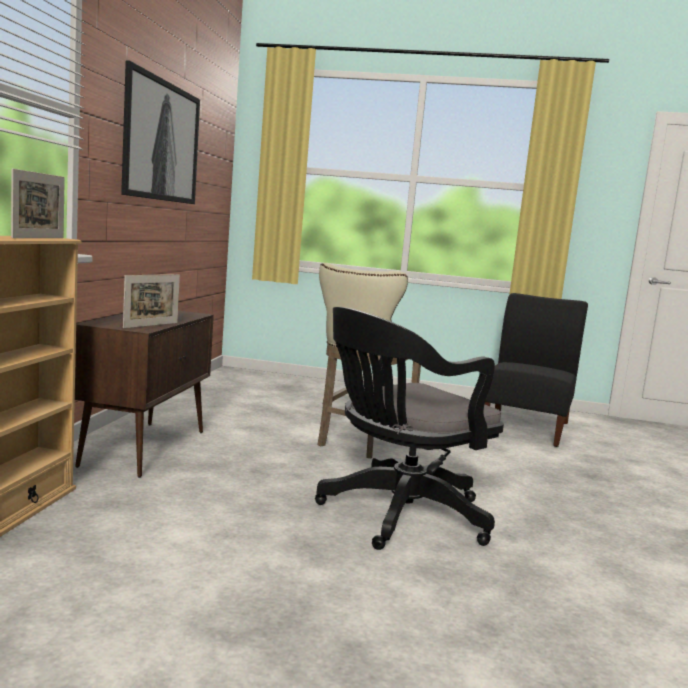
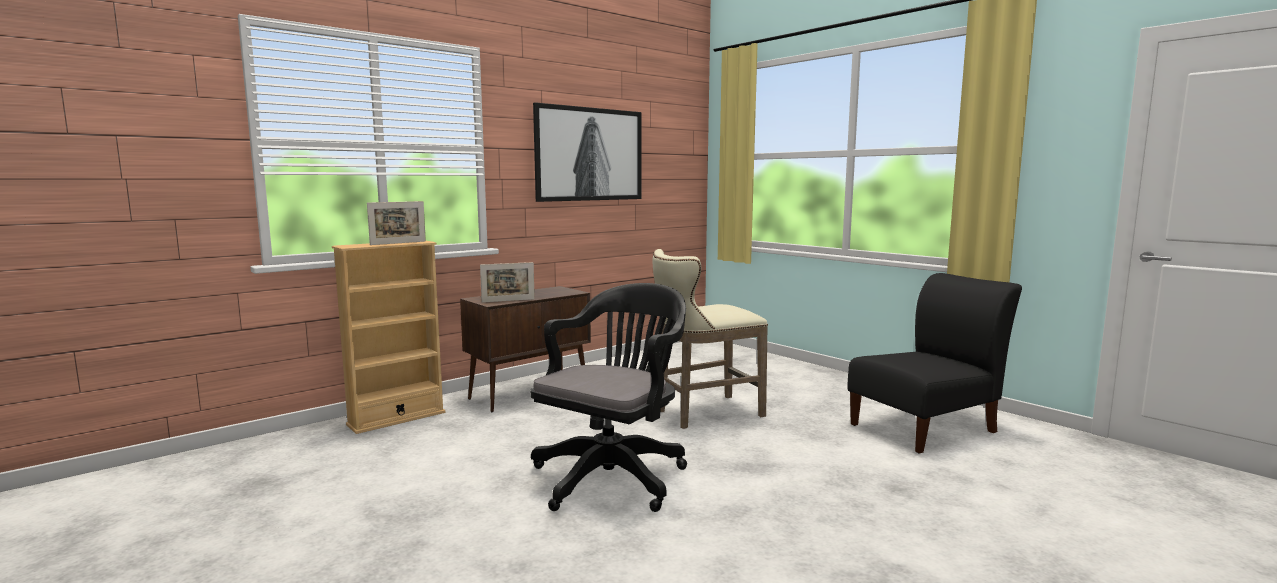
camera: 40 degrees right, 0 degrees up
(397, 516) = (614, 475): black office chair -> black office chair turned 120 degrees clockwise

